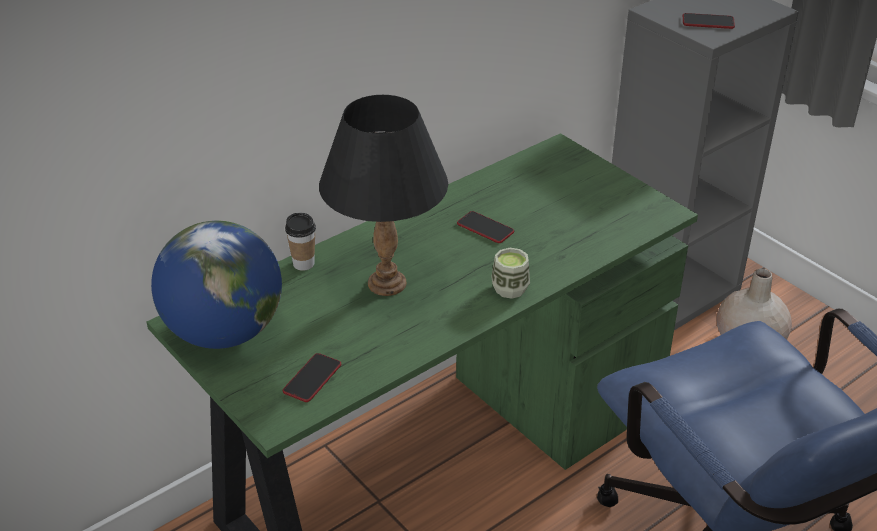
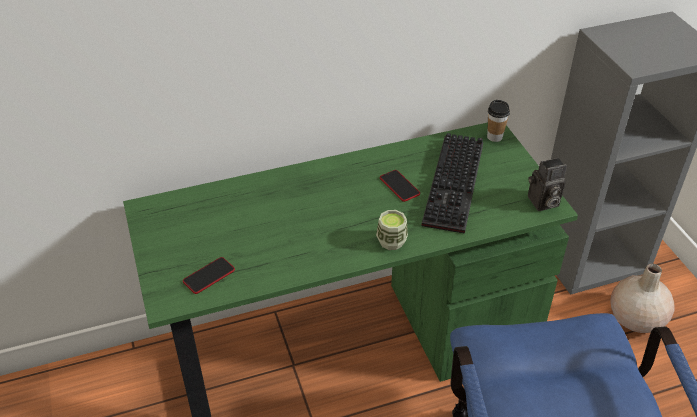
camera: 20 degrees right, 5 degrees up
(224, 332) = (169, 223): globe -> none
(303, 264) = (251, 183): cup -> cup (494, 137)
(387, 284) = (302, 214): black table lamp -> none
(549, 213) = (456, 185): none -> keyboard
(654, 210) = (542, 203): none -> camera
(708, 22) = (641, 53): phone -> none

